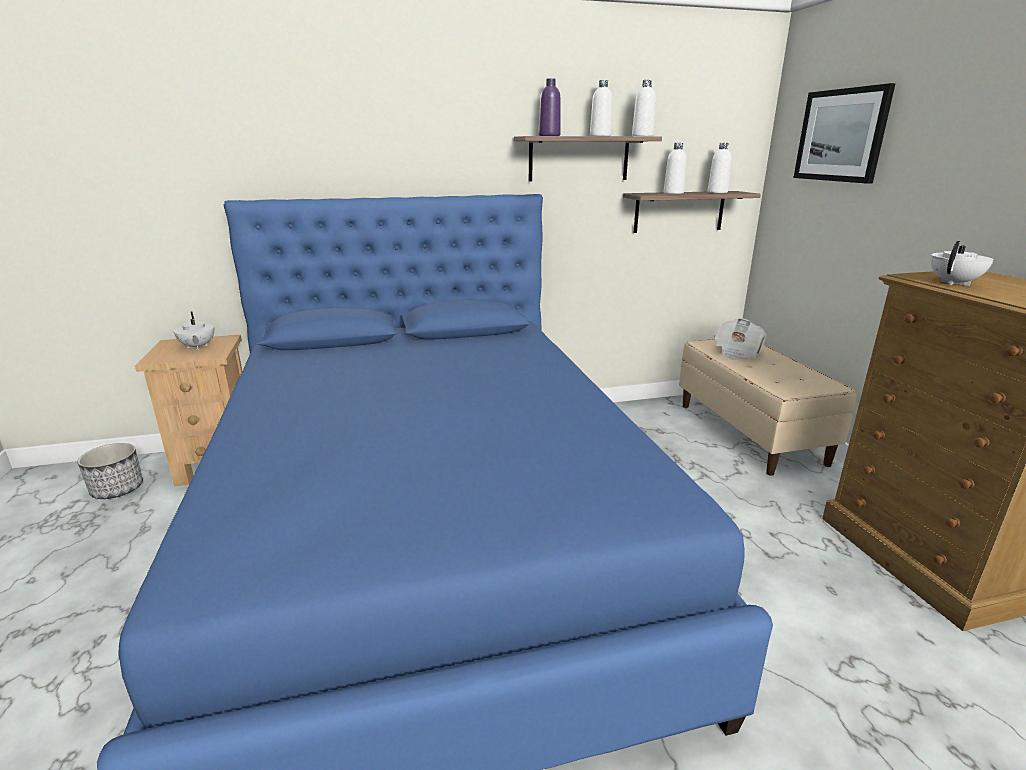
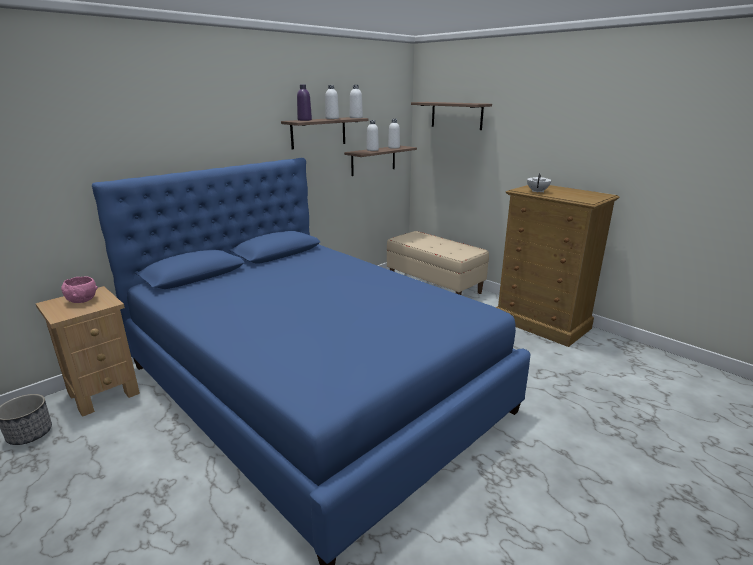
camera: 30 degrees left, 0 degrees up
(197, 347) = (82, 301): white teapot -> pink bowl
(736, 352) = (419, 240): newspaper -> none
(841, 135) = (456, 115): picture -> shelf

